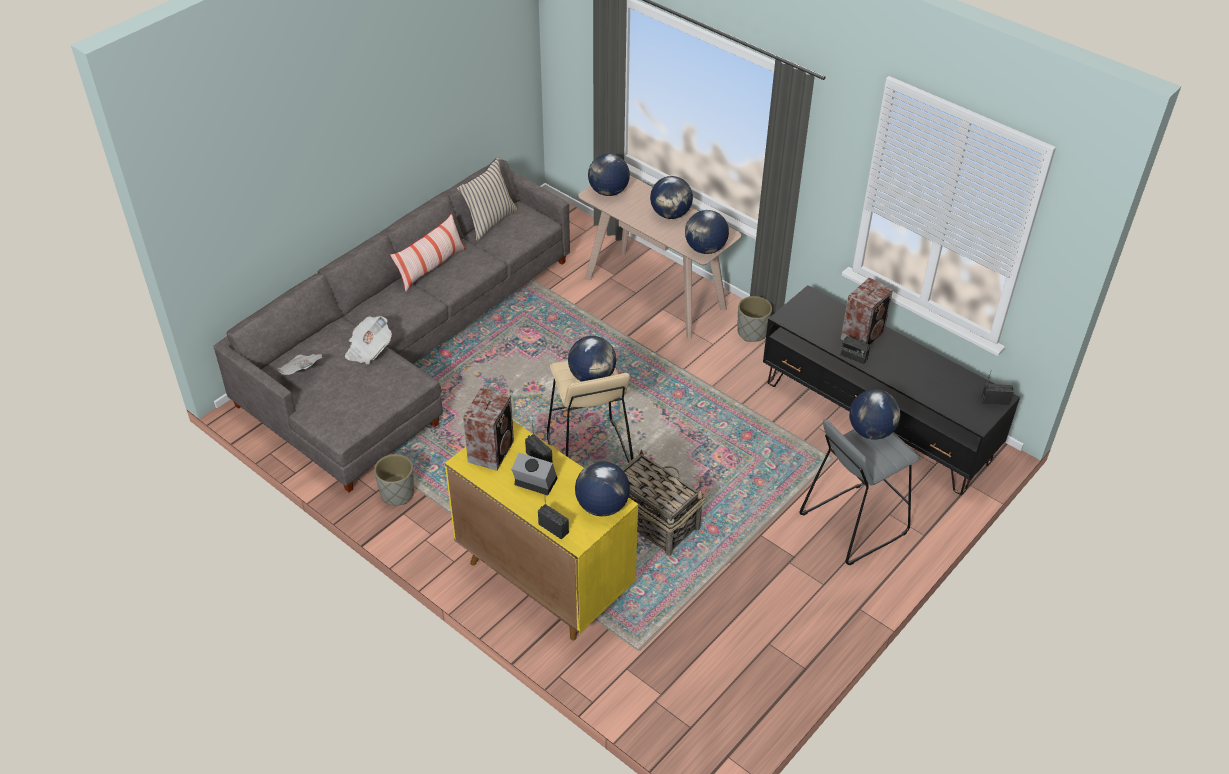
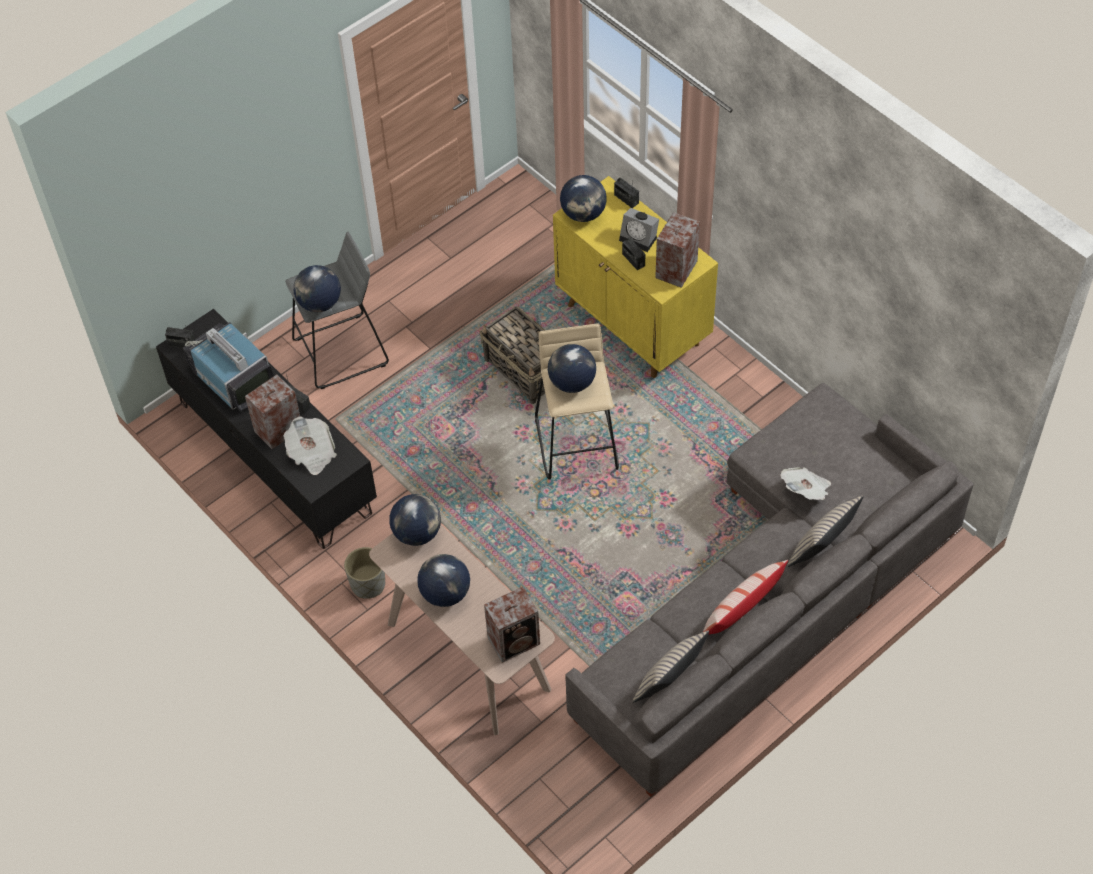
camera: 170 degrees left, 10 degrees up
(301, 372) = (875, 468): newspaper -> newspaper (312, 453)
(360, 311) = (821, 549): none -> beige pillow
(397, 493) = (770, 418): grey planter -> none
(608, 192) = (515, 640): globe -> speaker
(928, 374) = (232, 378): none -> television

